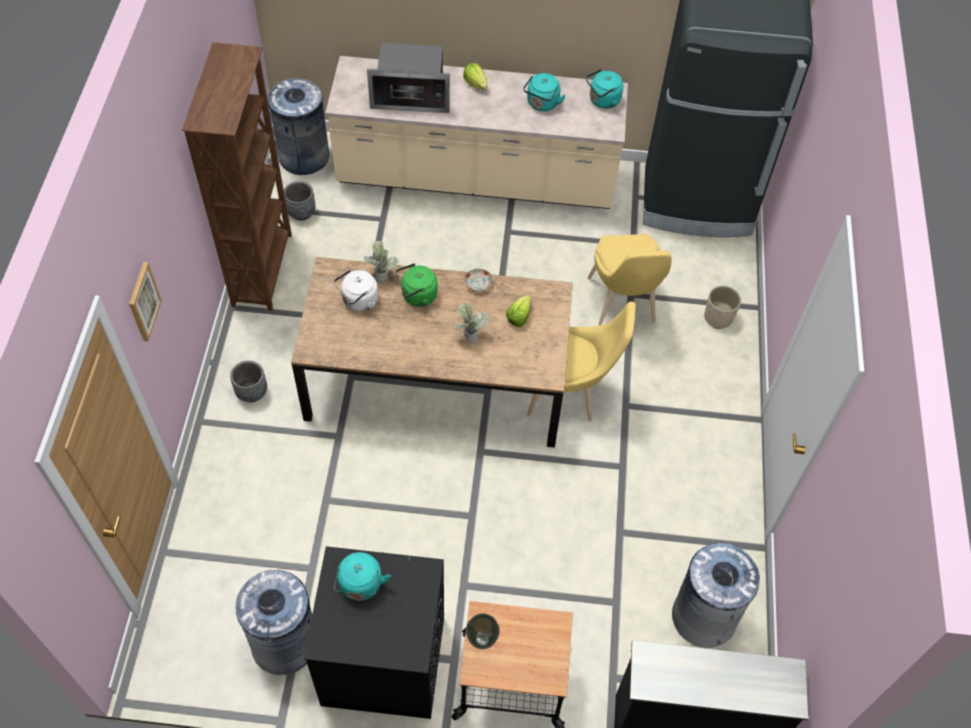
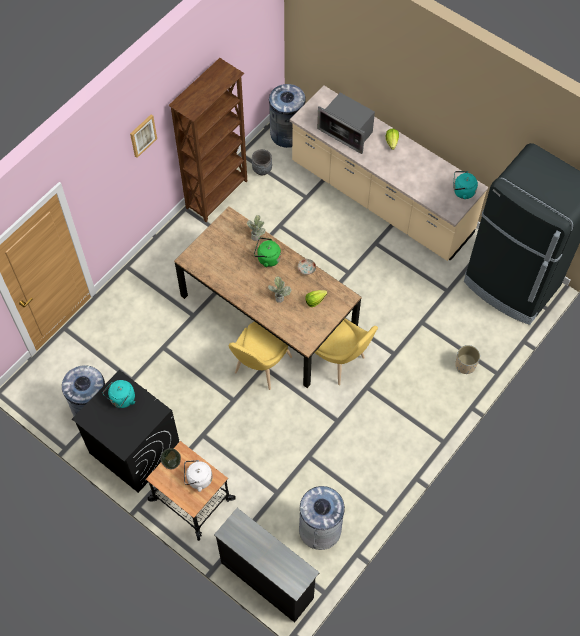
camera: 35 degrees right, 5 degrees up
(143, 301) = (99, 191): picture -> picture (142, 135)
(252, 392) = (164, 265): grey planter -> none
(358, 301) = (233, 244): white kettle -> white kettle (198, 479)
(542, 104) = (422, 175): turquoise kettle -> none
(623, 304) = (412, 325): yellow chair -> yellow chair (260, 367)

